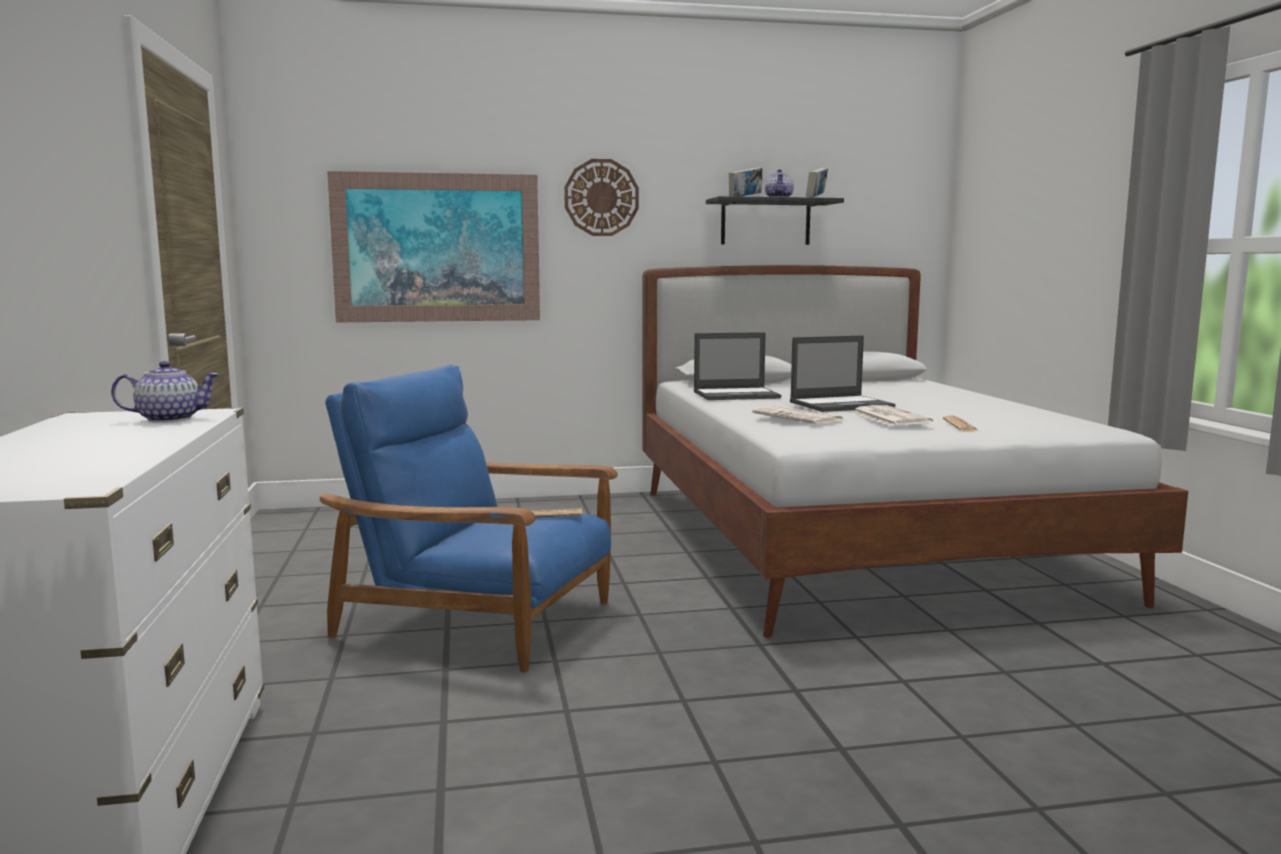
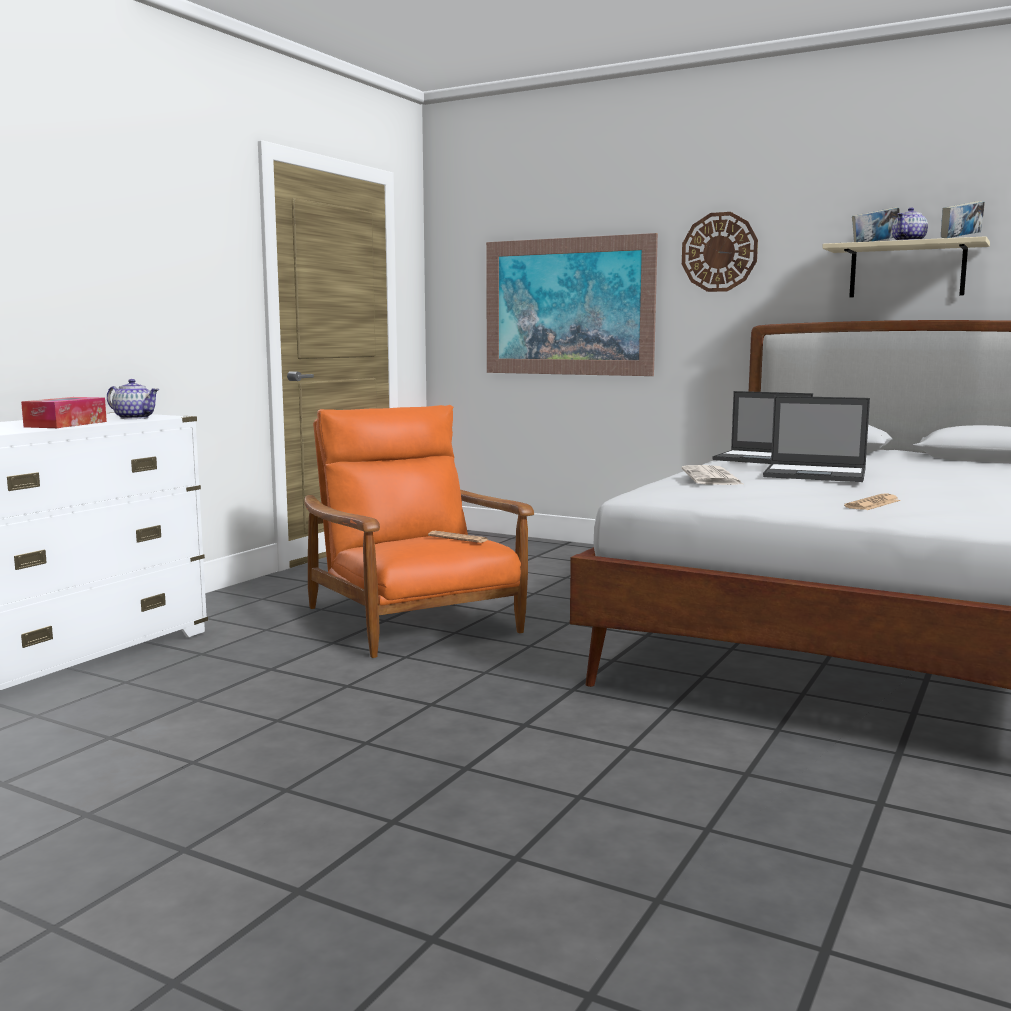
camera: 40 degrees right, 0 degrees up
(132, 441) = (66, 424): none -> tissue box
(479, 620) = (414, 621): blue armchair -> orange armchair
(765, 222) = (907, 270): black shelf -> beige shelf
(889, 417) = (810, 488): newspaper -> none

